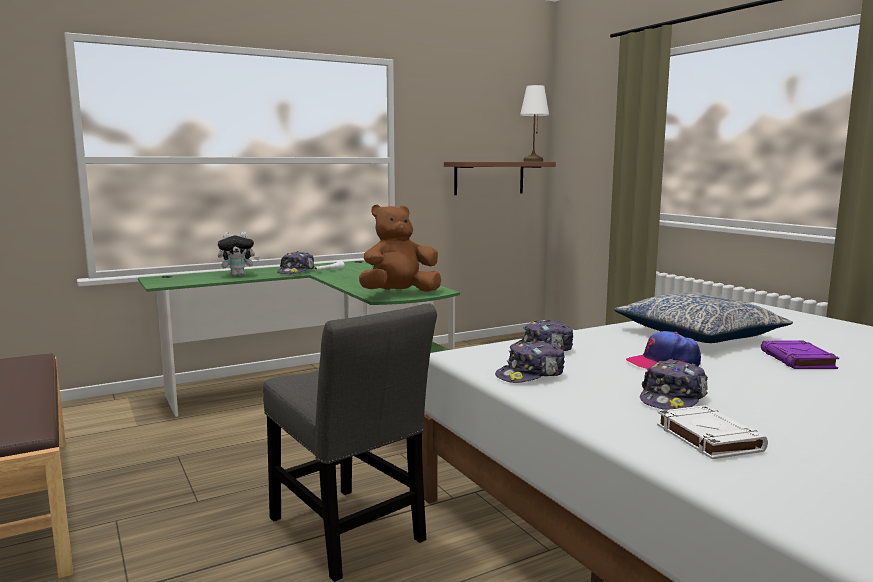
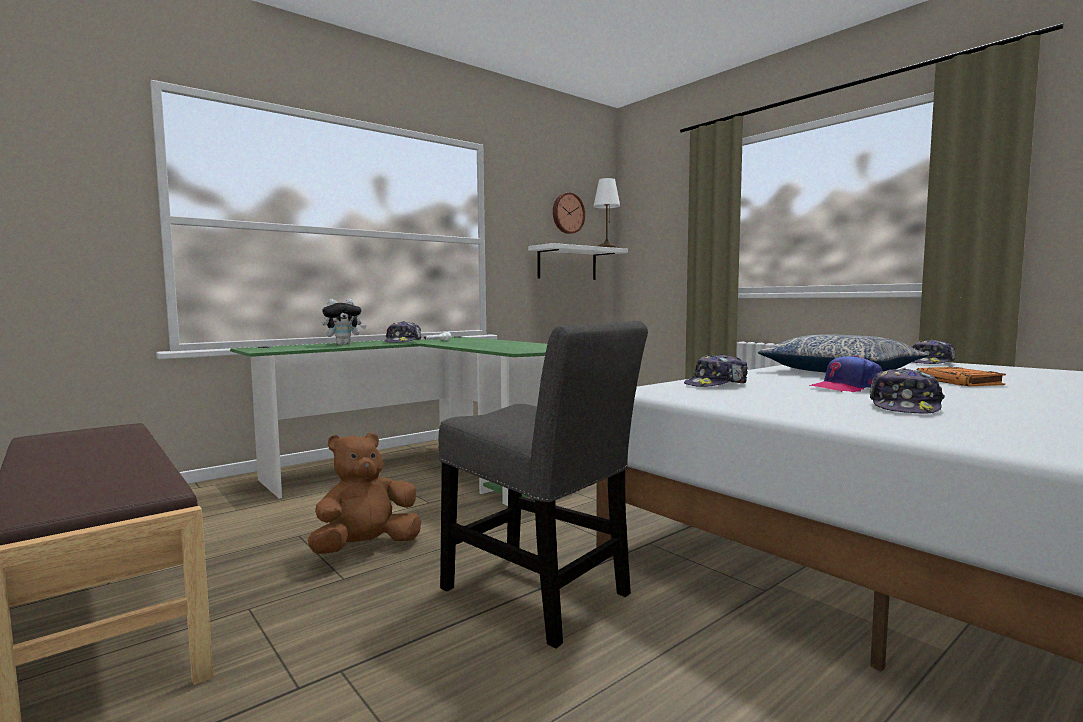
camera: 10 degrees left, 5 degrees down
(399, 293) = (533, 349): brown plush toy -> brown plush toy (366, 547)
(489, 178) = (567, 264): brown shelf -> white shelf
(490, 124) = (567, 213): none -> wall clock
(531, 375) = (737, 399): cap -> cap (931, 363)
(707, 438) = (996, 429): white book -> none
(798, 360) = (959, 382): purple book -> orange book

